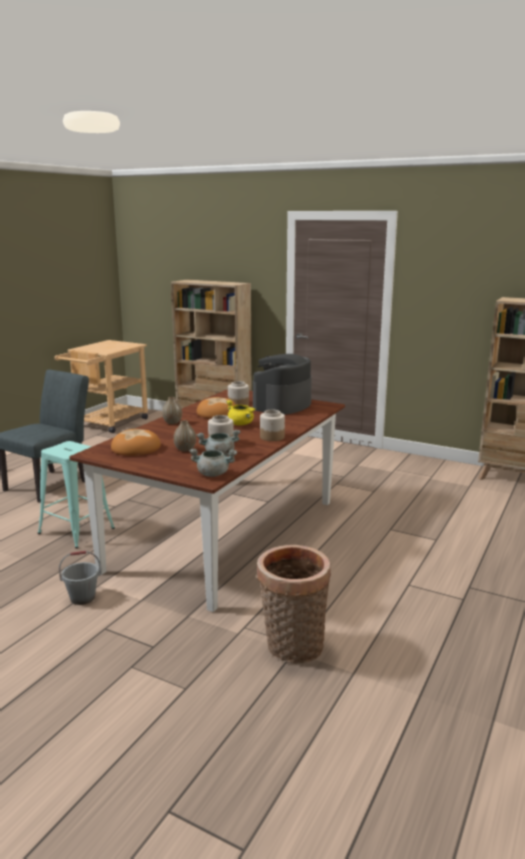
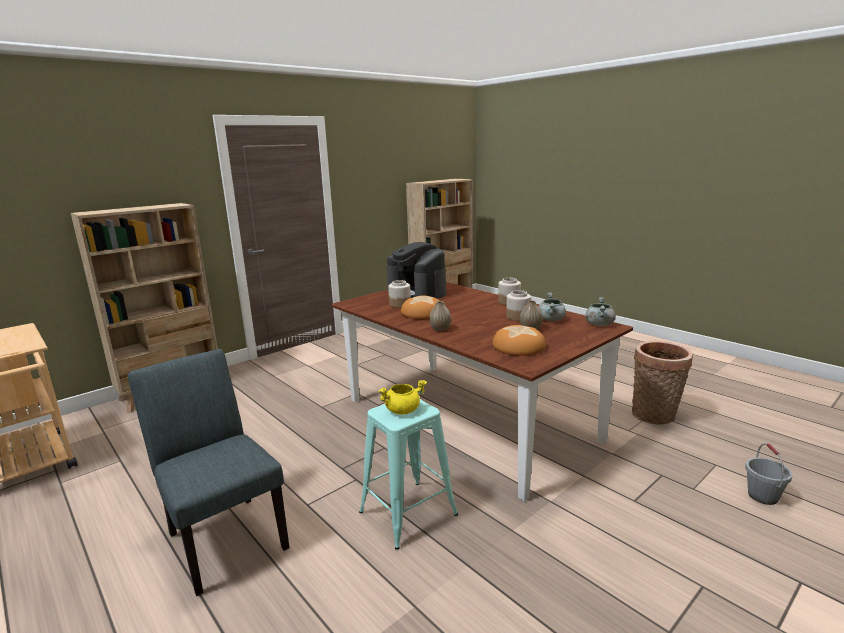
camera: 70 degrees left, 0 degrees up
(82, 598) = (576, 513): grey bucket -> grey bucket (763, 496)
(241, 424) = (465, 308): yellow cooking pot -> yellow cooking pot (403, 410)

